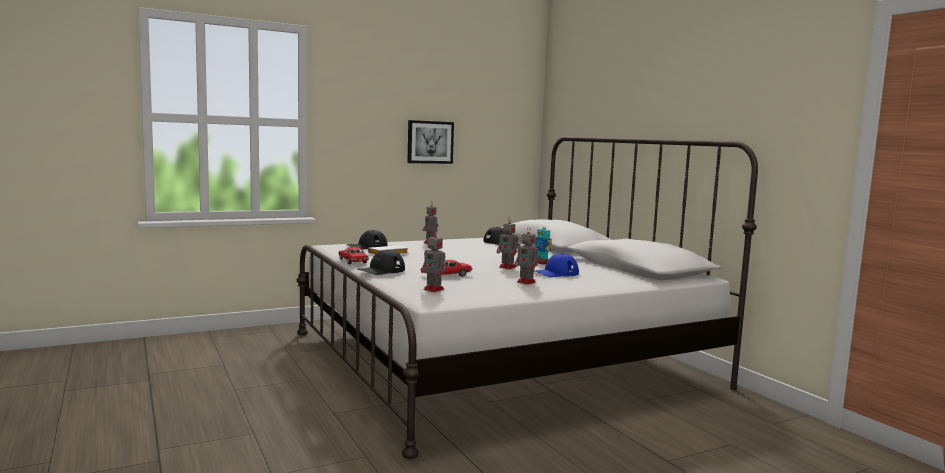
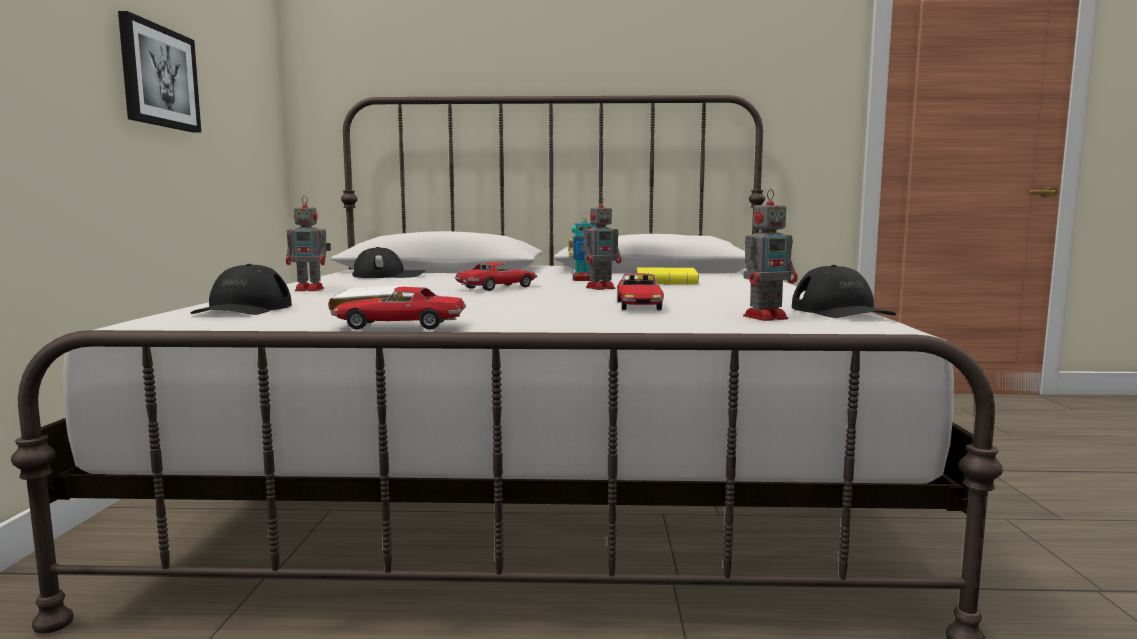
camera: 60 degrees left, 0 degrees up
(381, 270) = (561, 319): black cap -> black cap (841, 311)
(479, 257) = (498, 288): none -> toy car
(527, 282) = (726, 292): toy robot -> none
(555, 273) = (668, 283): blue cap -> yellow book

